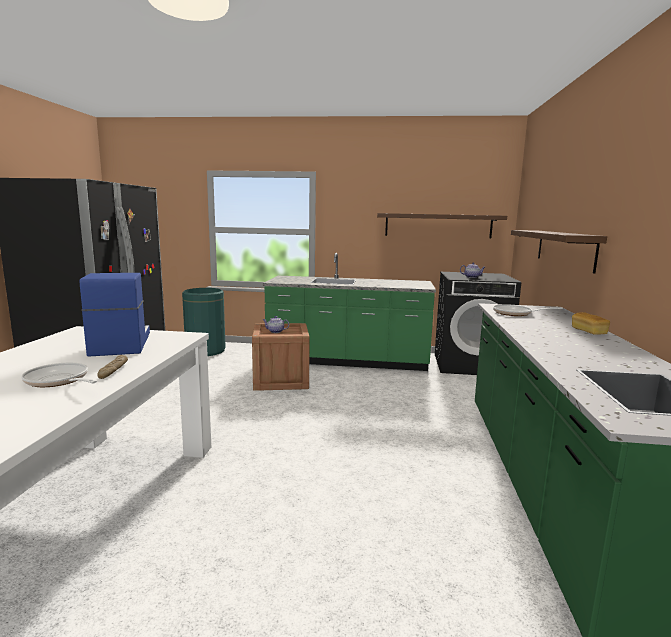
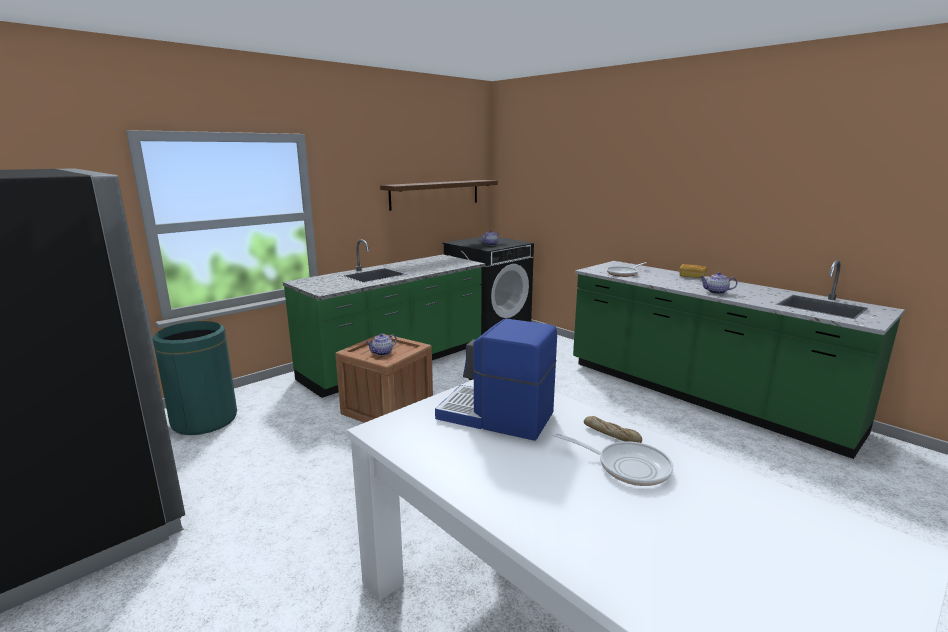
camera: 50 degrees left, 5 degrees up
(59, 381) = (627, 467): frying pan -> frying pan turned 135 degrees counterclockwise
(547, 344) = (716, 292): none -> teapot
(564, 248) = (605, 213): brown shelf -> none

